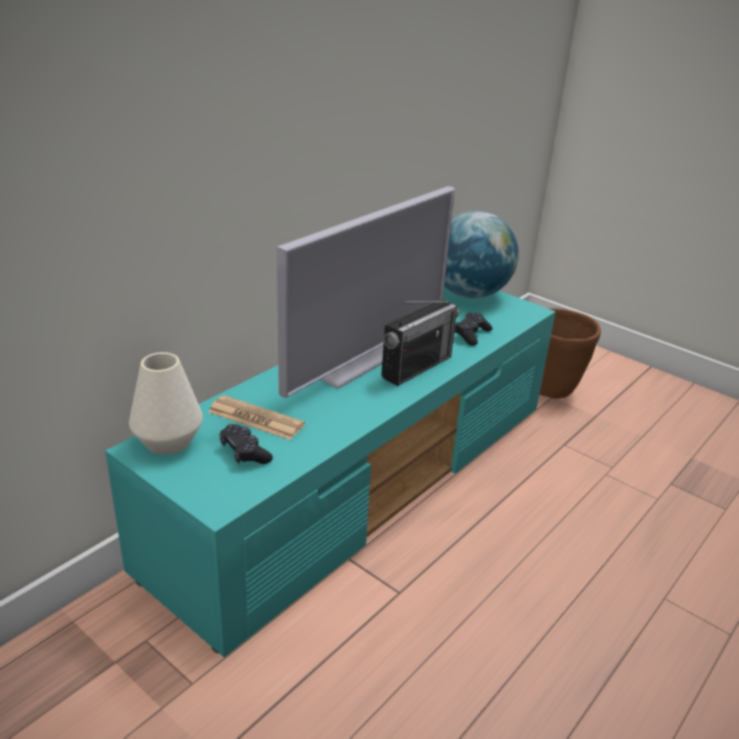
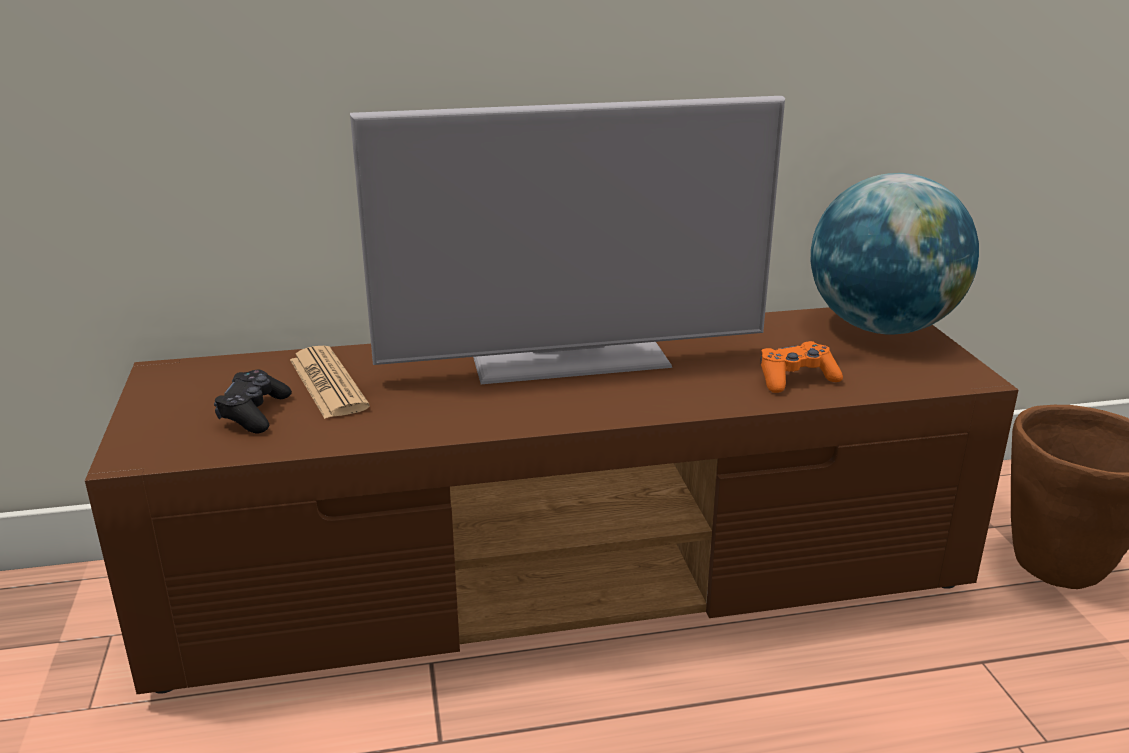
camera: 40 degrees right, 5 degrees down
(168, 441) = (202, 374): white vase -> none
(363, 483) = (569, 576): turquoise tv stand -> brown tv stand
(416, 367) = (636, 393): radio -> none
(471, 335) = (796, 379): black game controller -> orange game controller

